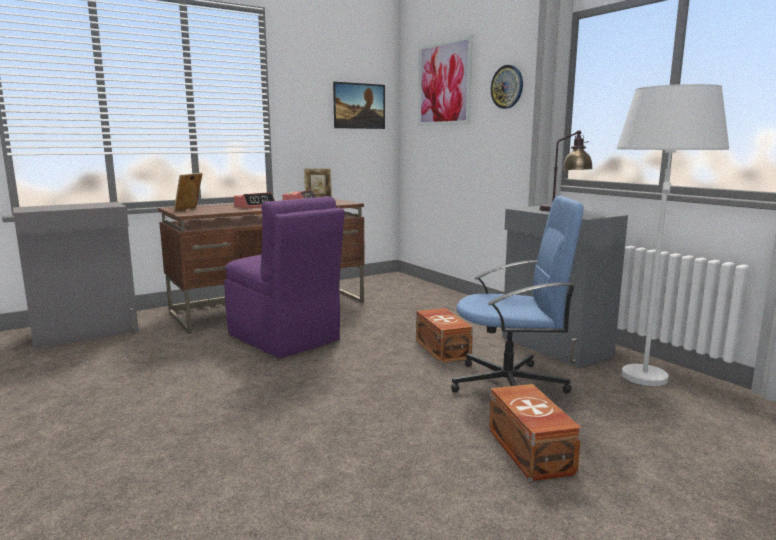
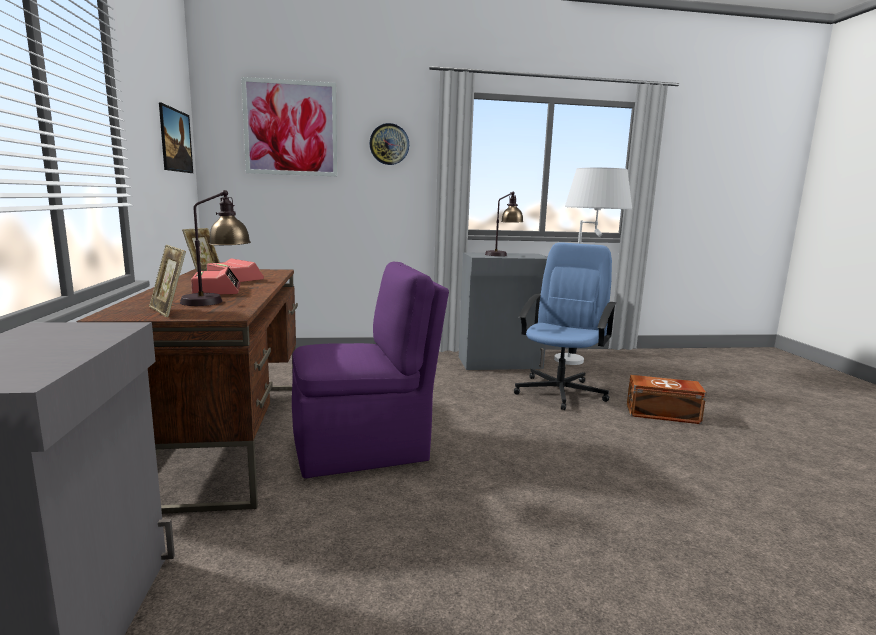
camera: 65 degrees left, 0 degrees up
(225, 209) = (217, 300): none -> table lamp
(443, 348) = (471, 392): brown storage box -> none

